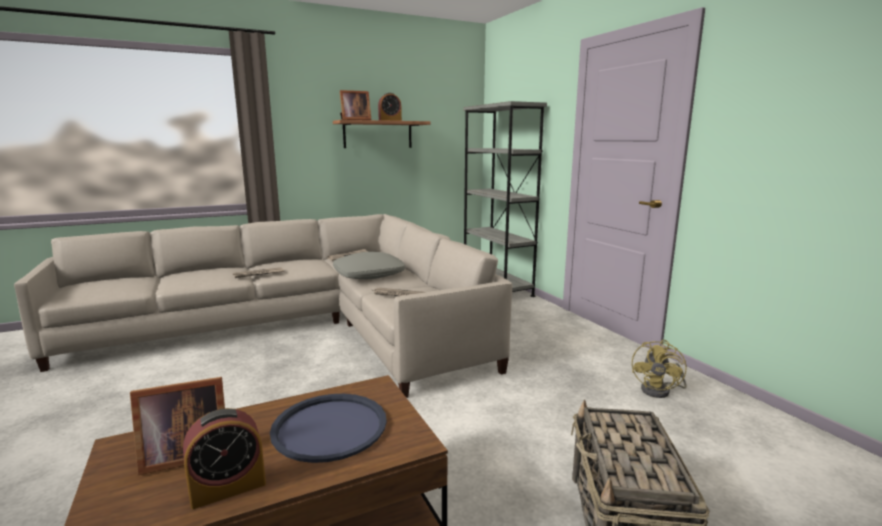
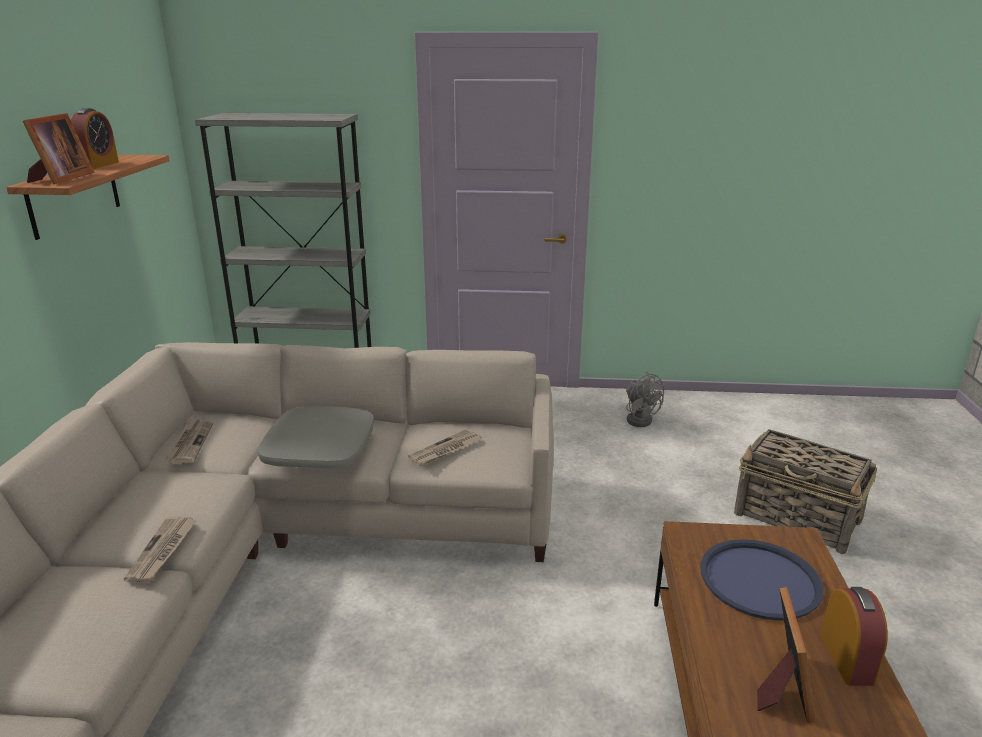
camera: 60 degrees left, 10 degrees up
(660, 391) = (639, 418): yellow fan -> grey fan

